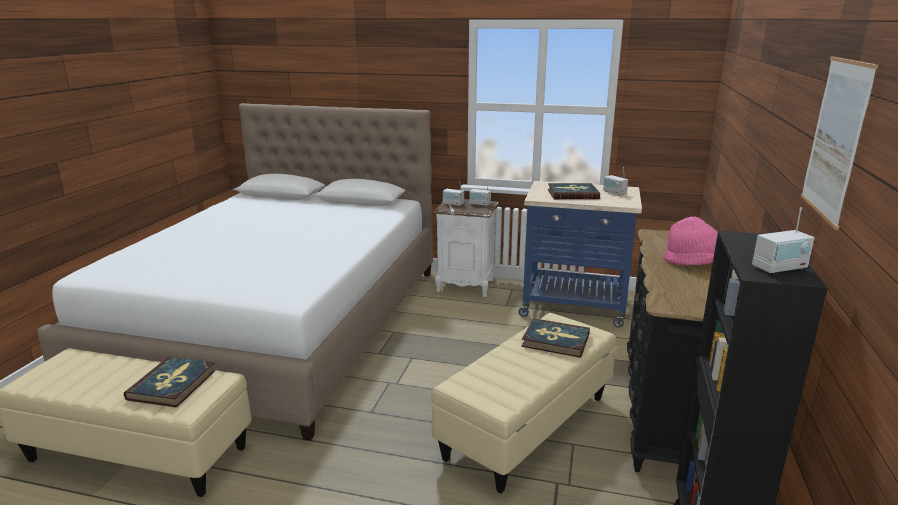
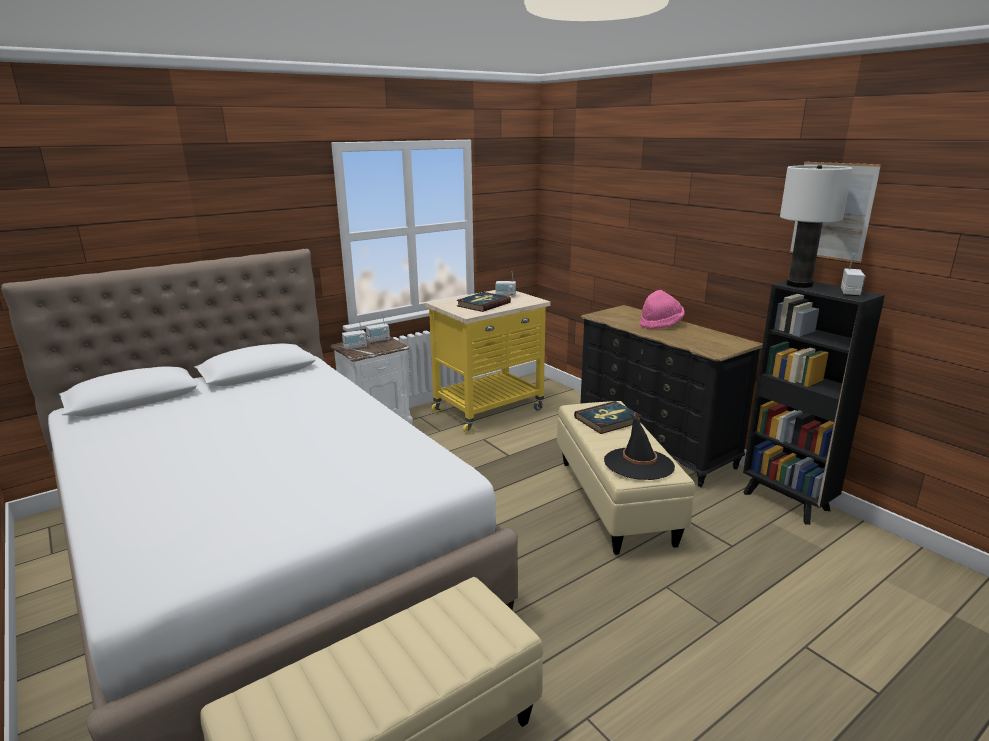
camera: 50 degrees left, 0 degrees up
(173, 384) = (444, 627): book -> none
(491, 382) = (638, 464): none -> black hat
(573, 307) = (488, 410): blue cart -> yellow cart
(751, 241) = (799, 284): none -> white table lamp

